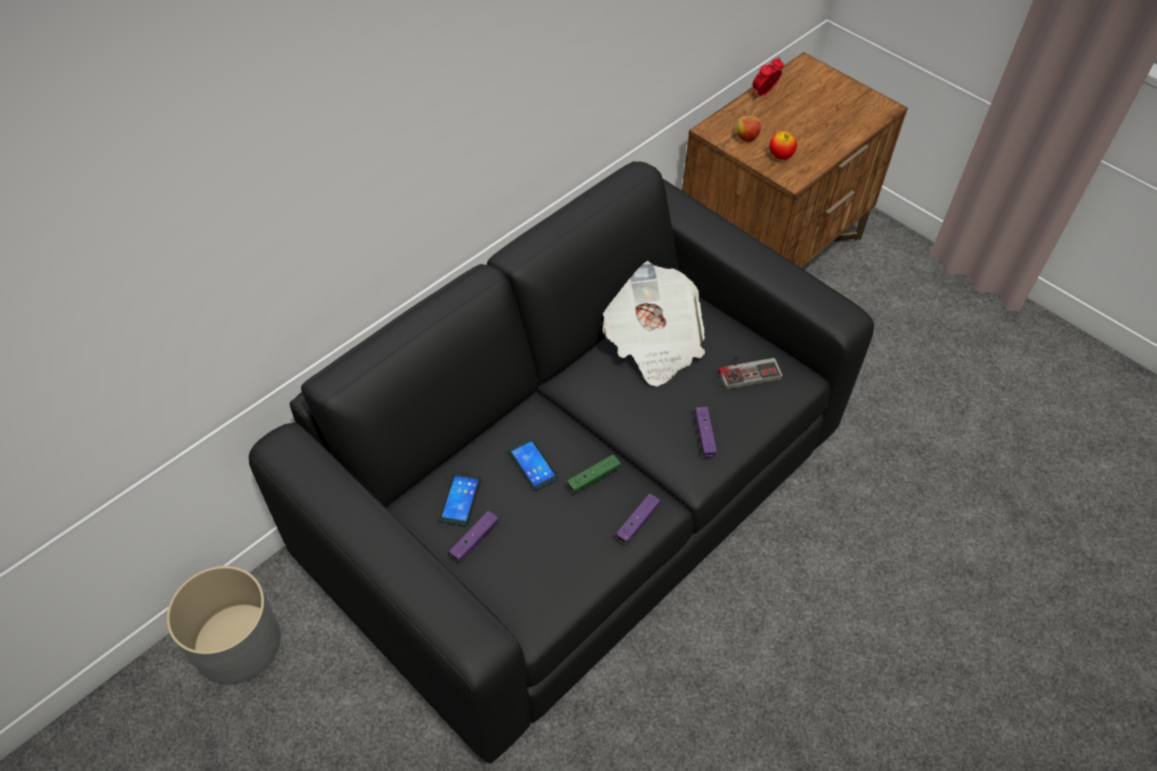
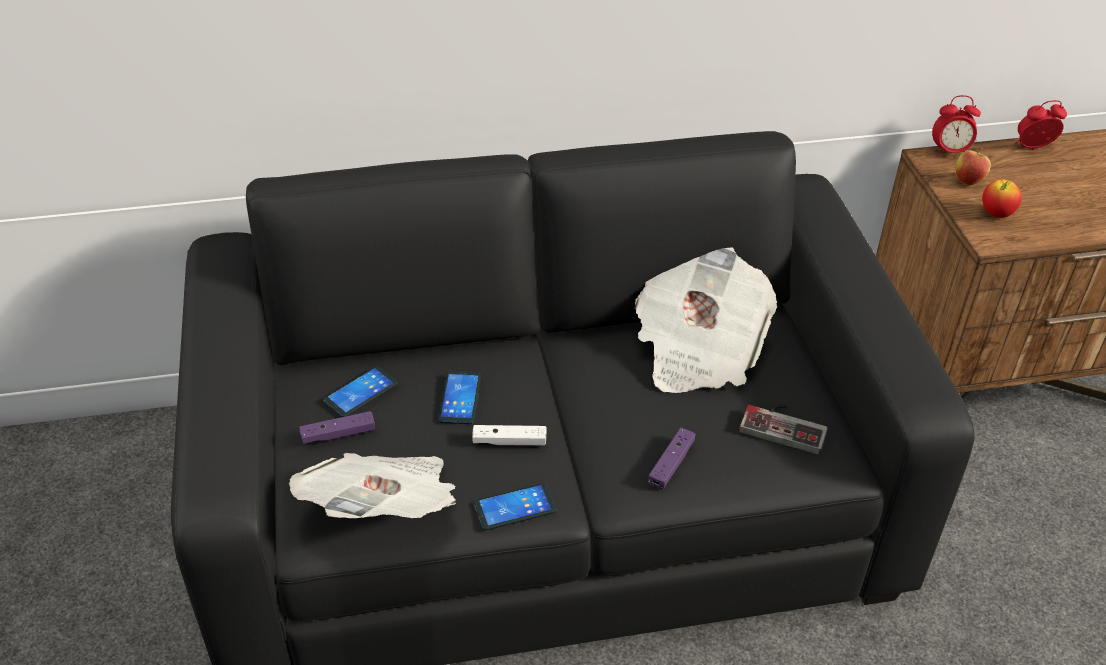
camera: 35 degrees right, 10 degrees down
(237, 642) = (126, 456): grey planter -> none
(558, 576) = (385, 511): none -> newspaper
(593, 478) = (509, 441): green game controller -> white game controller
(637, 522) = (515, 507): purple game controller -> phone
(719, 119) = (949, 152): none -> alarm clock

